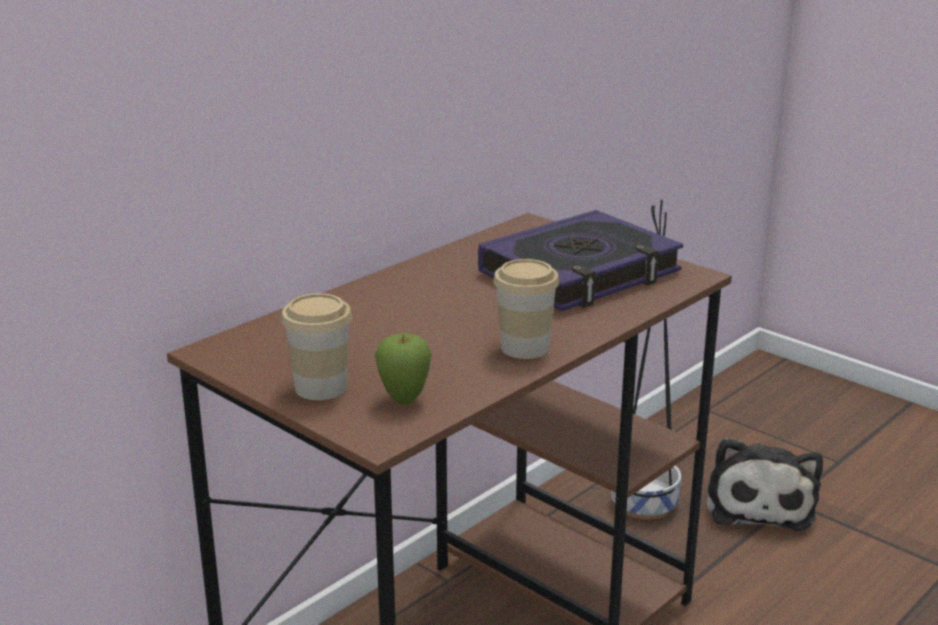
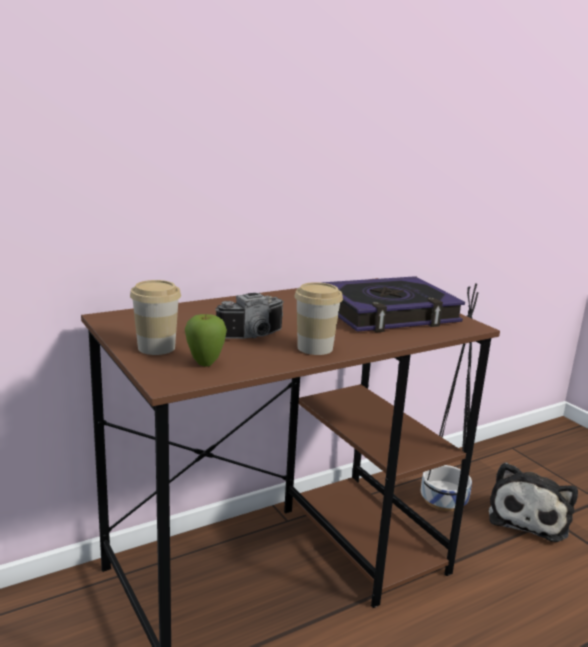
camera: 15 degrees right, 5 degrees down
(435, 345) = (254, 337): none -> camera

